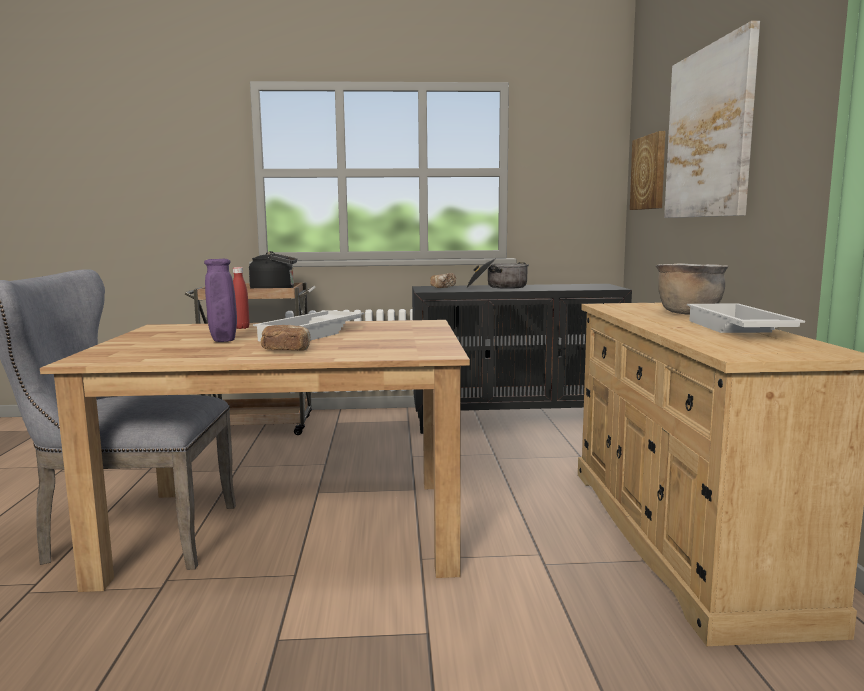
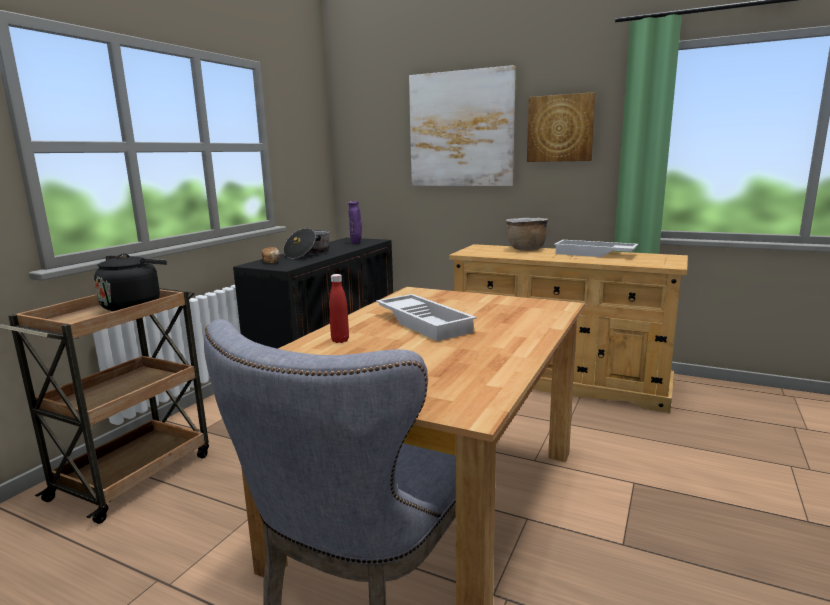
camera: 60 degrees left, 5 degrees up
(223, 341) = (422, 352): purple vase -> purple vase (356, 243)
(286, 350) = (501, 336): bread -> none
(649, 172) = (374, 150): picture -> picture (560, 128)

